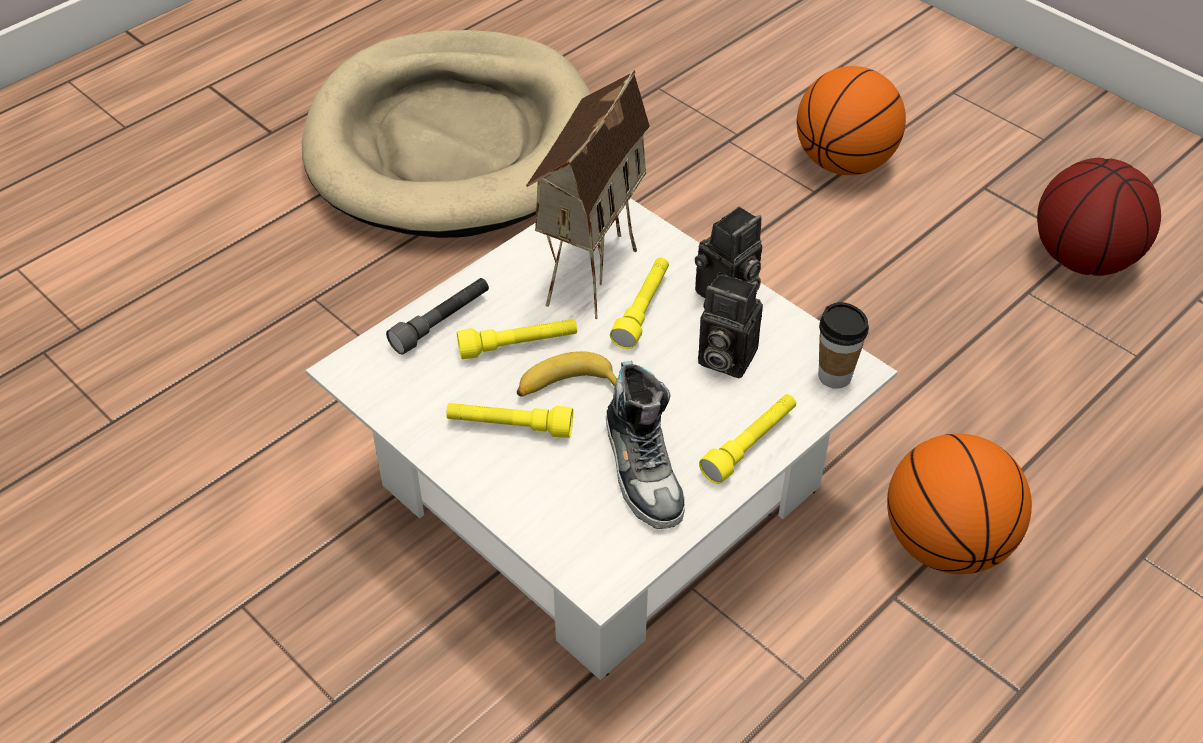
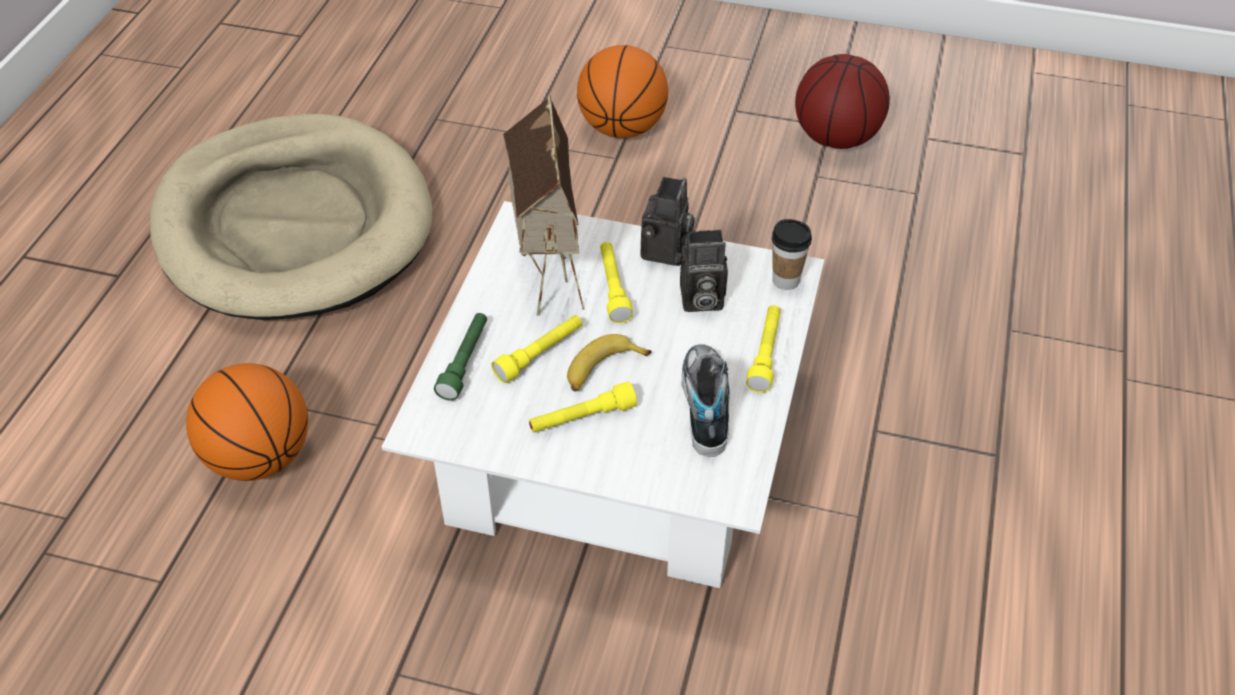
camera: 30 degrees left, 0 degrees up
(441, 323) = (465, 362): grey flashlight -> green flashlight
(643, 469) = (705, 405): shoe -> shoe turned 135 degrees counterclockwise
(945, 544) = (883, 378): basketball -> basketball (259, 457)

